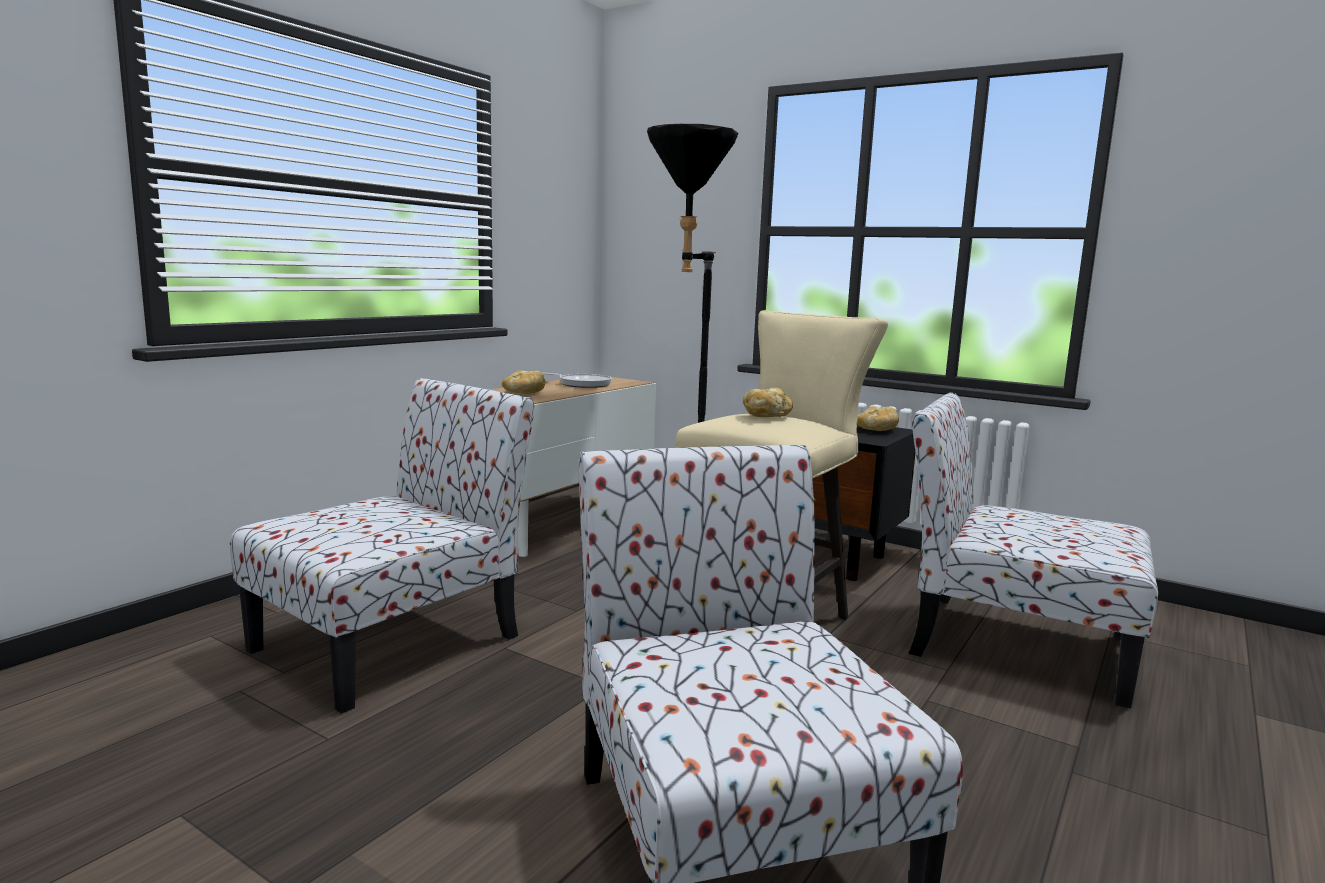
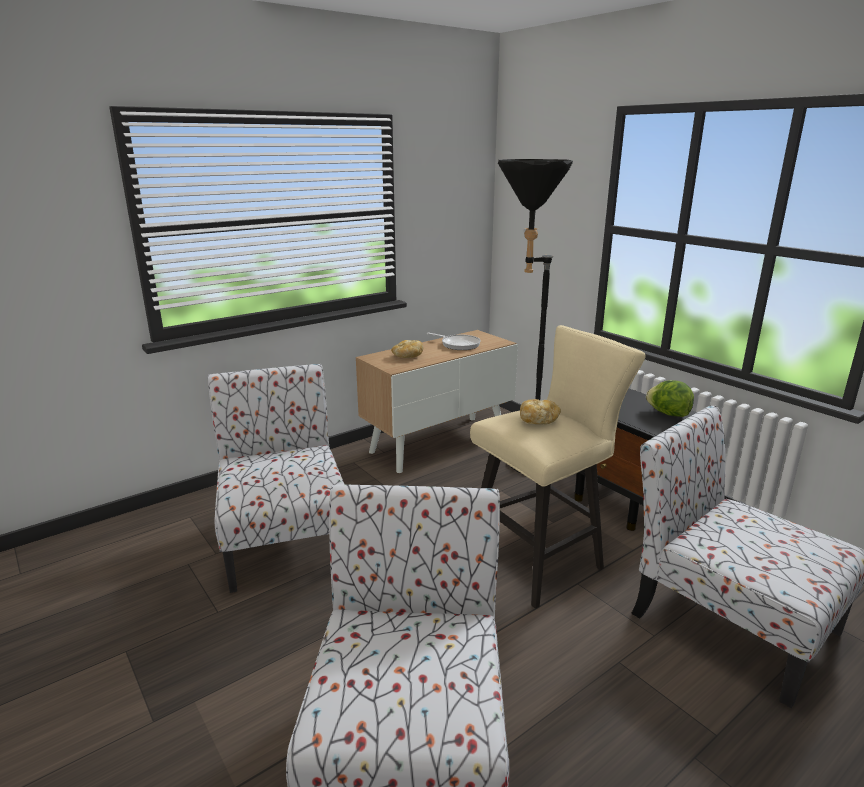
camera: 20 degrees right, 10 degrees up
(393, 641) = (285, 539): chair -> chair turned 75 degrees counterclockwise
(876, 430) = (668, 414): bread -> lettuce

